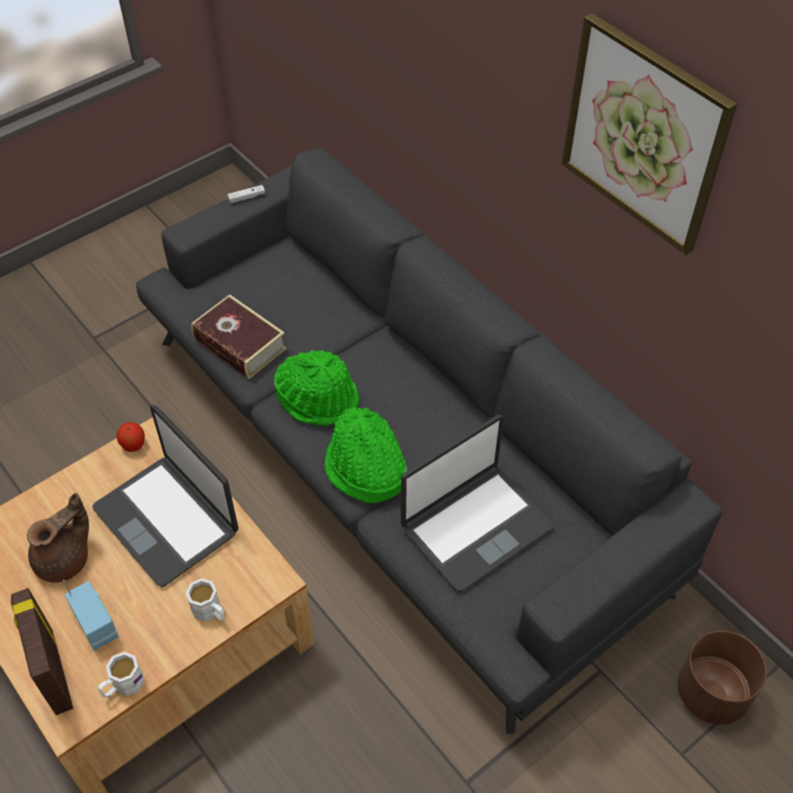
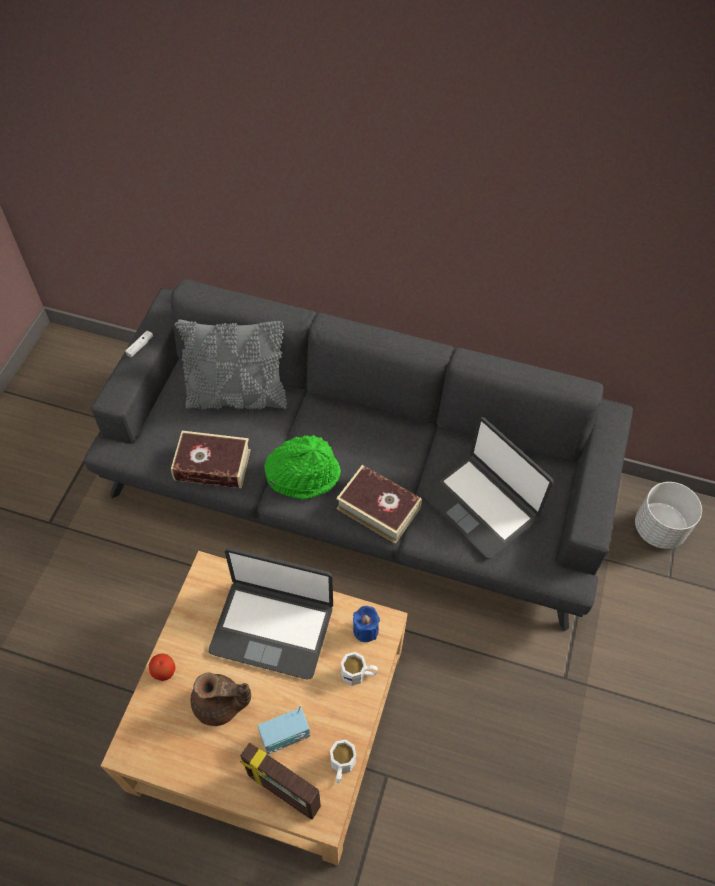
camera: 35 degrees left, 5 degrees up
(65, 559) = (220, 704): brown teapot -> brown teapot turned 90 degrees clockwise
(97, 624) = (285, 736): radio -> radio turned 135 degrees clockwise
(133, 445) = (198, 587): apple -> apple (164, 671)
(251, 575) = (365, 630): none -> blue candle
(315, 294) = (237, 396): none -> grey pillow
(365, 470) = (378, 508): green hat -> book
(475, 526) = (481, 505): laptop -> laptop turned 120 degrees clockwise
(644, 135) = (534, 172): picture -> none
(711, 693) = (658, 528): brown planter -> white planter

